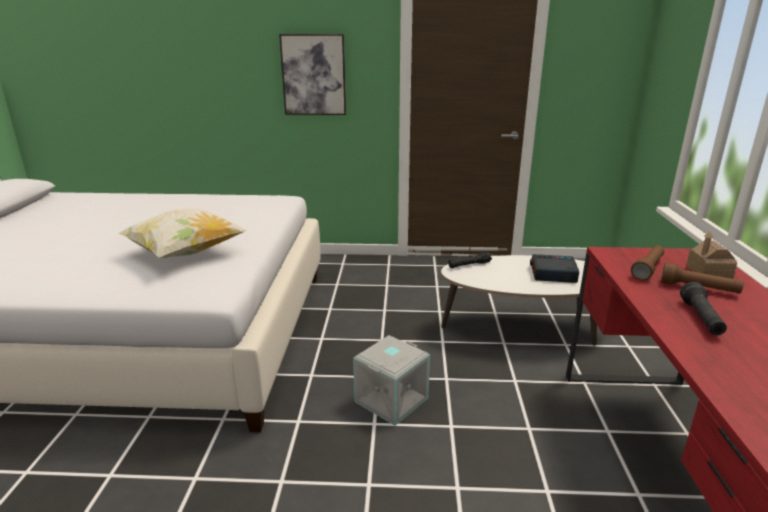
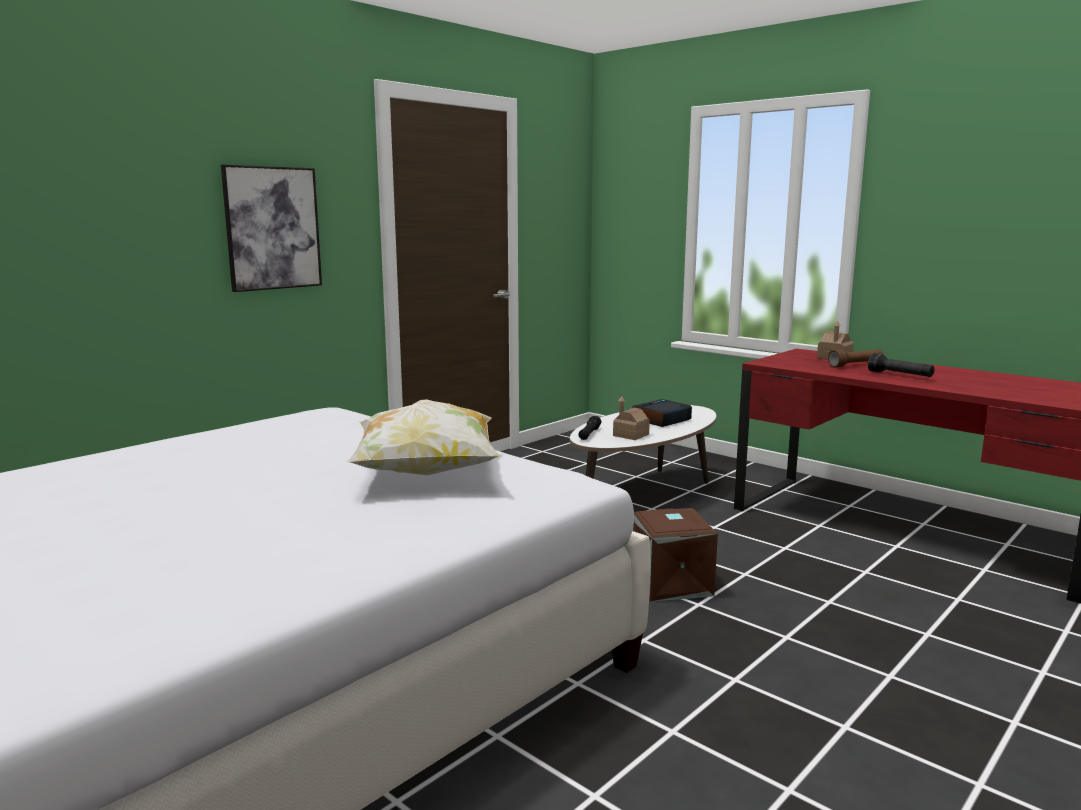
camera: 50 degrees left, 10 degrees down
(390, 399) = (669, 583): grey storage box -> brown storage box
(493, 277) = (630, 435): none -> toy house
(648, 269) = (808, 364): brown flashlight -> none

